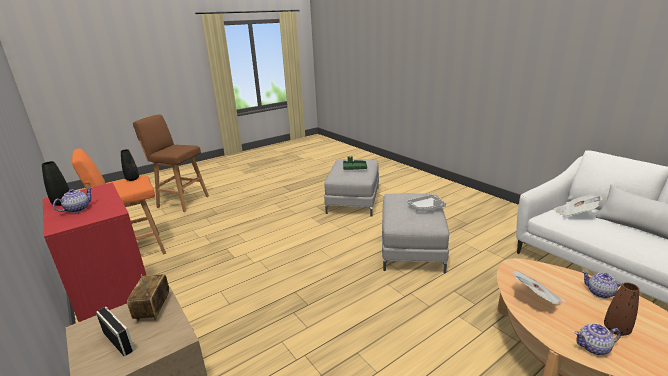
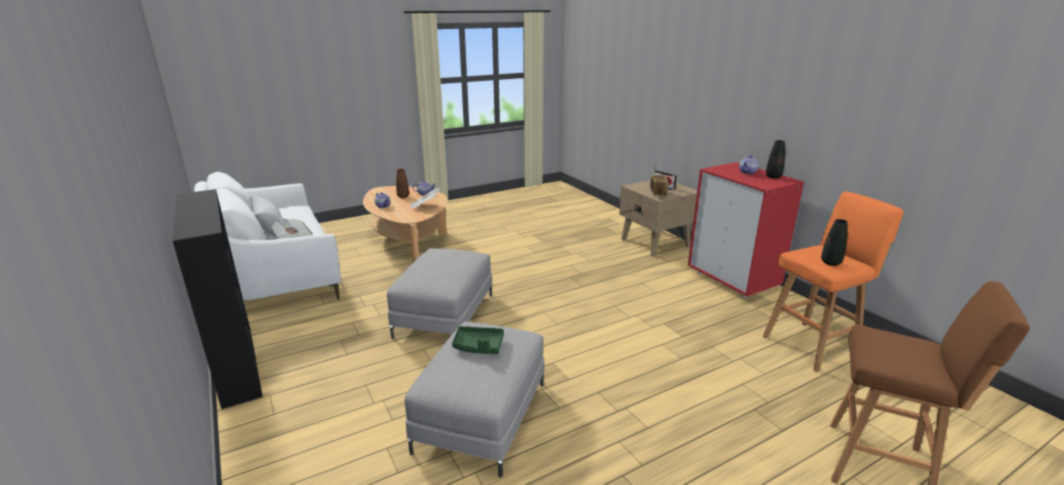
camera: 175 degrees left, 0 degrees up
(426, 207) = (429, 261): grey tray -> none
(508, 206) = (237, 364): none -> black bookcase

